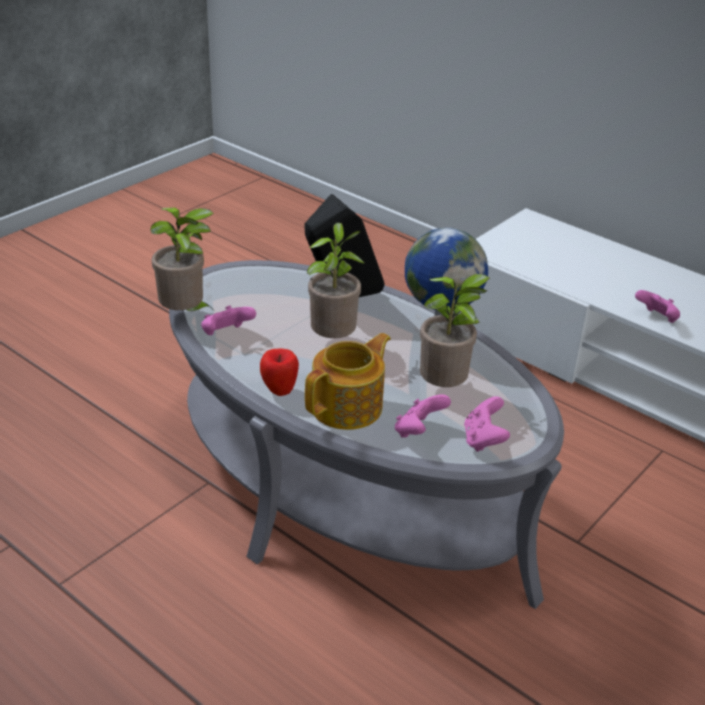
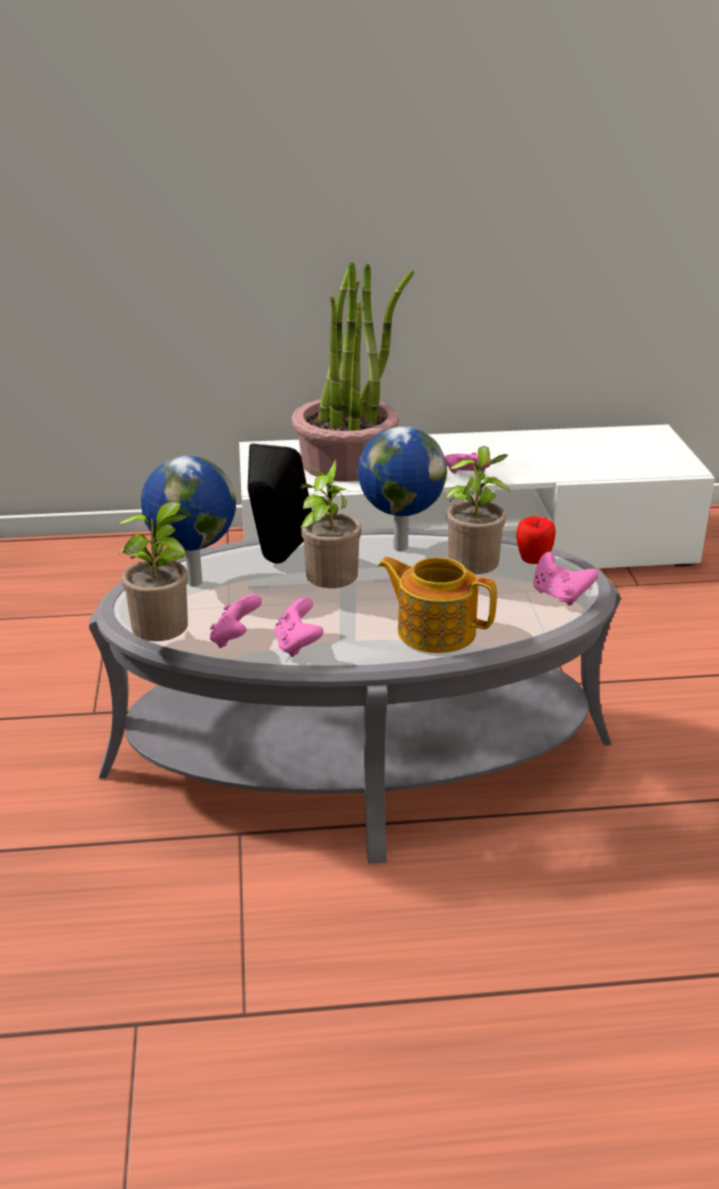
camera: 45 degrees left, 5 degrees down
(269, 285) = (193, 583): none -> globe
(279, 391) = (364, 652): apple -> apple (533, 561)
(348, 407) = (435, 631): teapot -> teapot turned 60 degrees counterclockwise
(418, 431) = (511, 616): pink game controller -> pink game controller (297, 645)
(578, 260) = (347, 462): none -> potted plant

